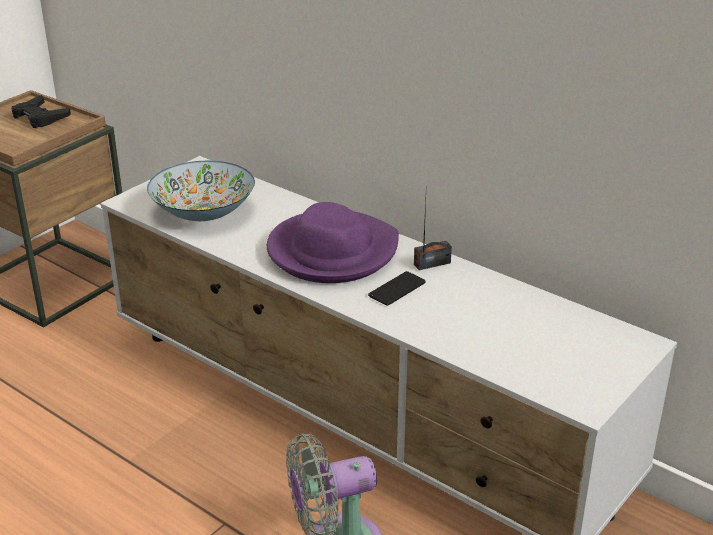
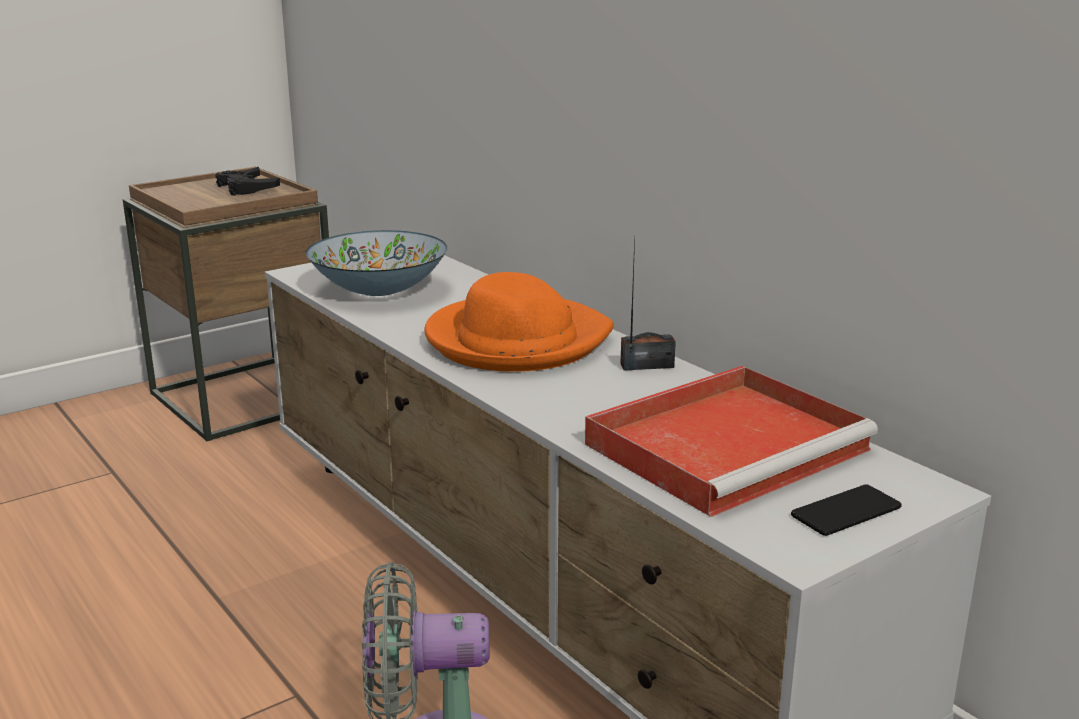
camera: 15 degrees right, 10 degrees down
(332, 252) = (516, 340): purple hat -> orange hat
(397, 289) = (580, 386): phone -> phone (846, 512)
(514, 326) = (729, 445): none -> red tray

